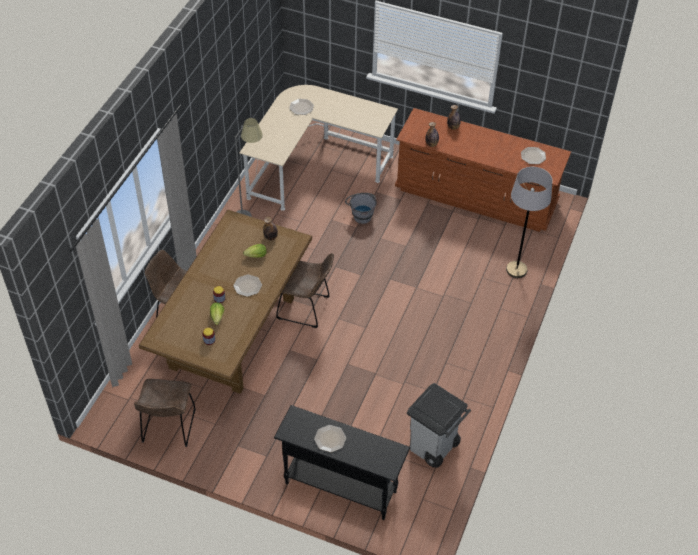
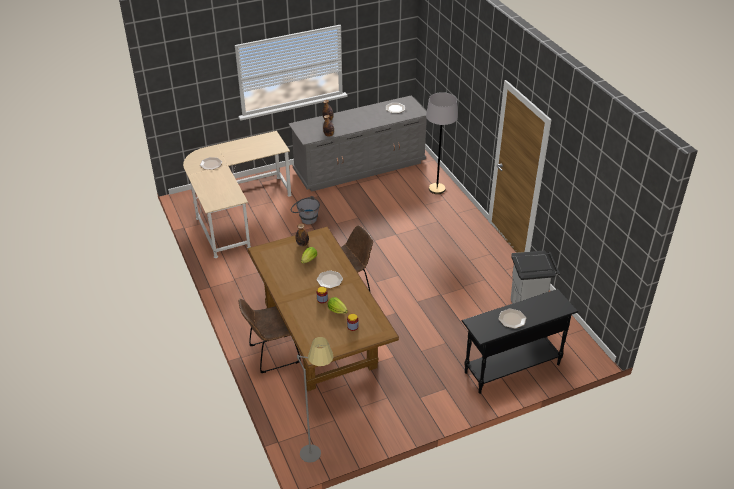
camera: 45 degrees left, 10 degrees down
(168, 429) = (361, 426): brown chair -> none
(250, 217) = (233, 266): grey floor lamp -> grey floor lamp (318, 448)
(476, 195) = (360, 167): brown dresser -> grey dresser

